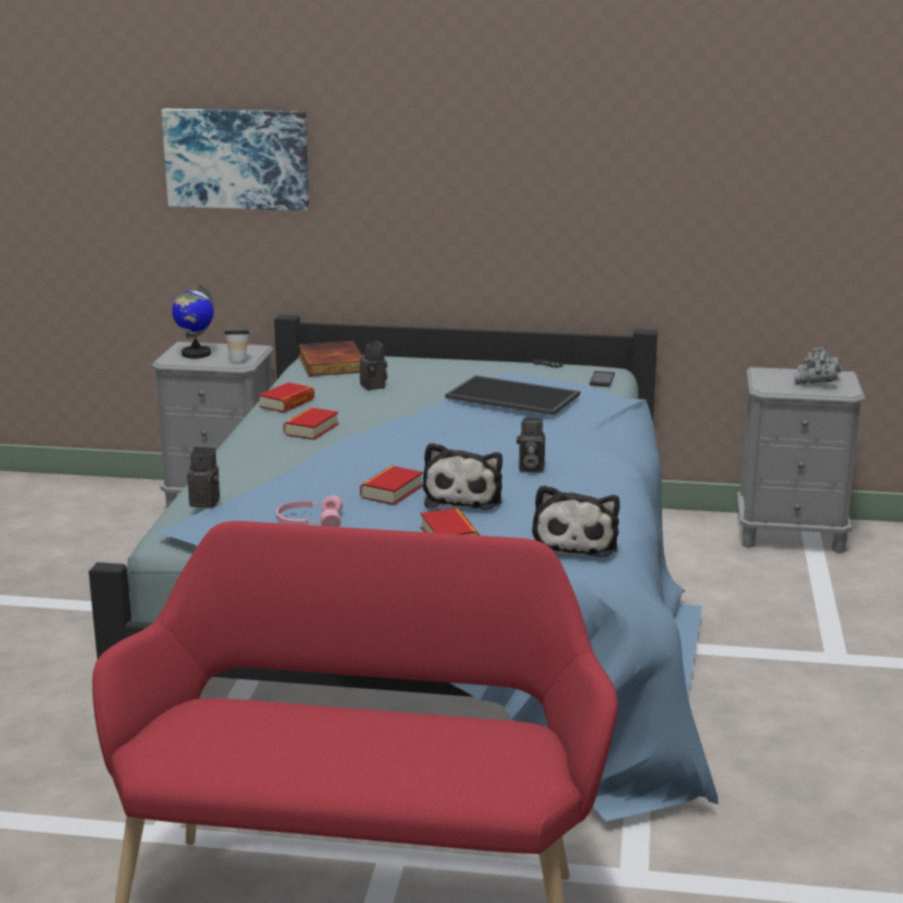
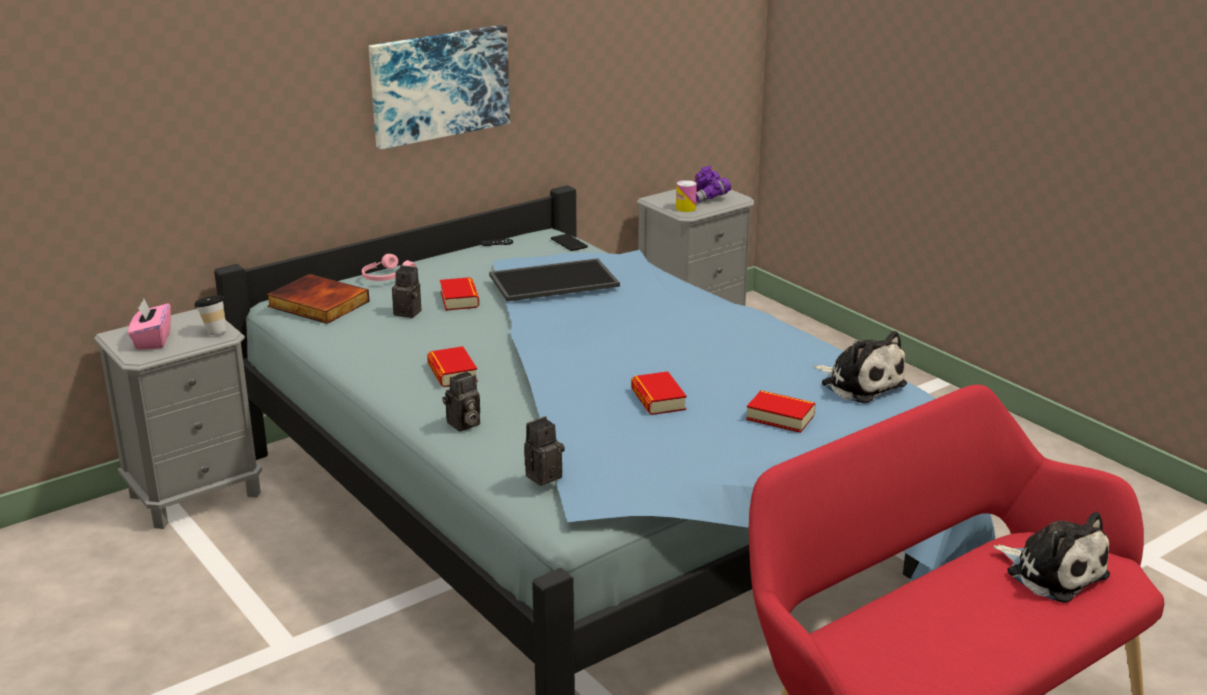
camera: 45 degrees left, 5 degrees up
(195, 354) = (152, 340): globe -> pink tissue box
(237, 158) = (144, 101): picture -> picture (439, 85)
(287, 403) = (371, 357): book -> book (459, 299)
(309, 522) = (663, 453): pink headphones -> pink headphones (386, 277)
(464, 497) = (716, 381): plush toy -> plush toy (1052, 572)
(529, 468) = (704, 337): camera -> camera (463, 424)
(773, 385) = (685, 208): none -> can
(817, 383) = (707, 197): grey binoculars -> purple binoculars

